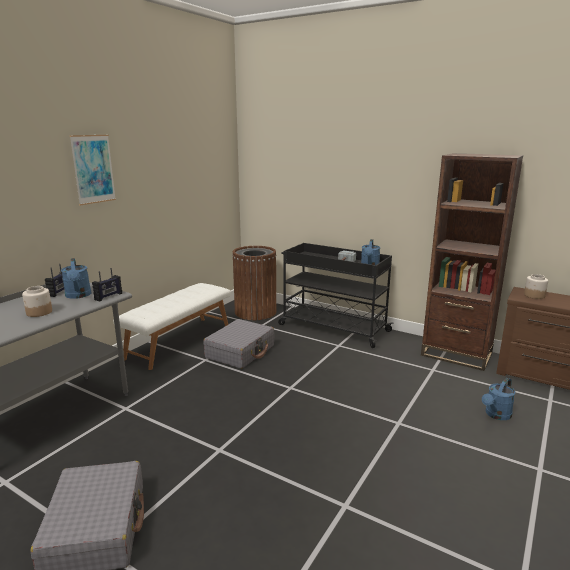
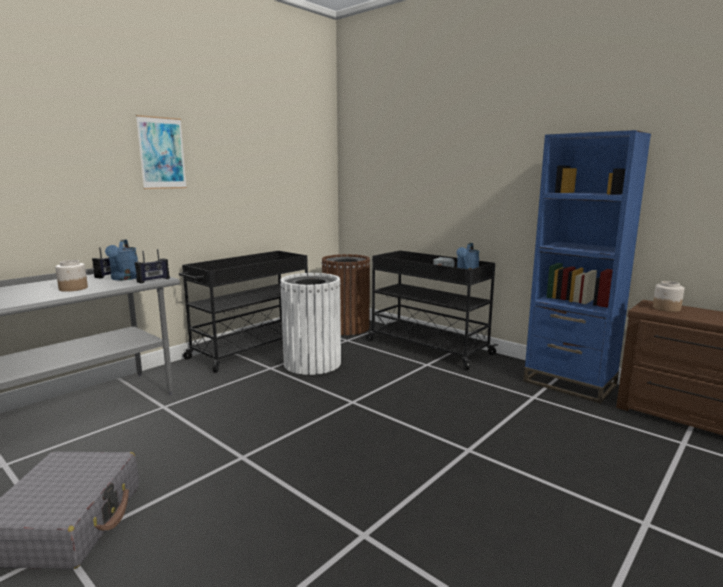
camera: 10 degrees right, 5 degrees down
(179, 341) = (251, 349): white bench -> black cart
(240, 352) = (312, 363): grey suitcase -> white trash can
(456, 354) = (569, 383): brown bookcase -> blue bookcase
(496, 415) = (601, 453): blue watering can -> none

